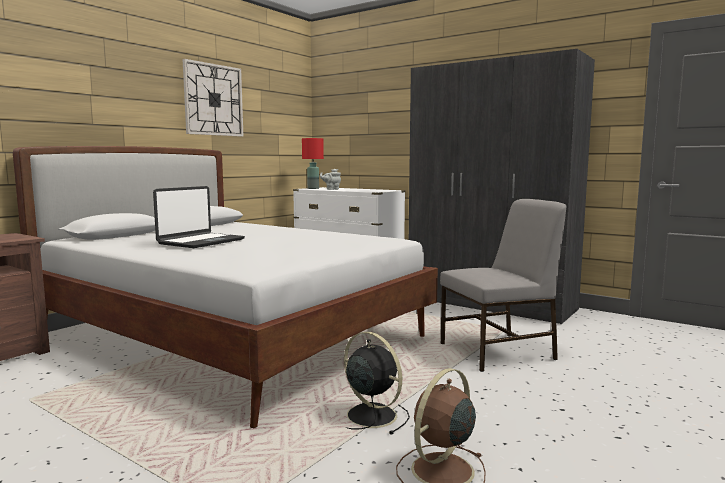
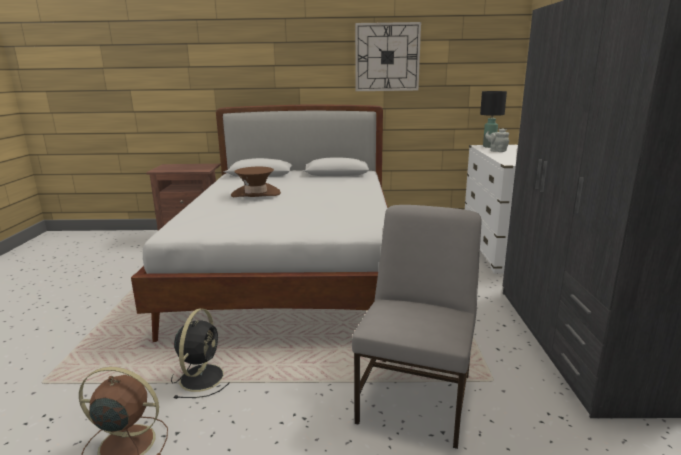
camera: 55 degrees right, 10 degrees up
(201, 241) = (255, 194): laptop -> brown hat
(313, 188) = (489, 146): red table lamp -> black table lamp
(499, 351) = (417, 397): grey chair -> grey chair turned 105 degrees counterclockwise

